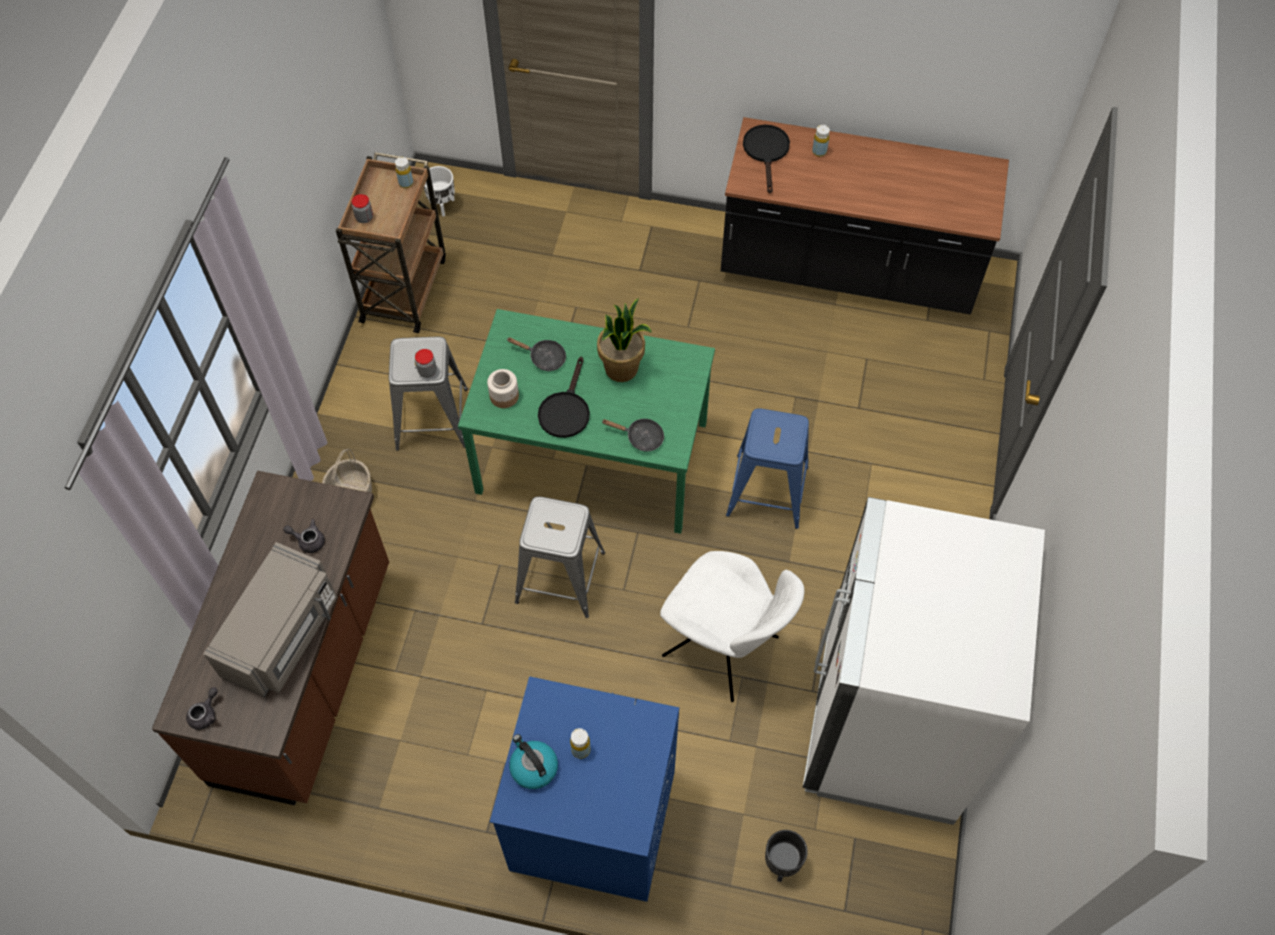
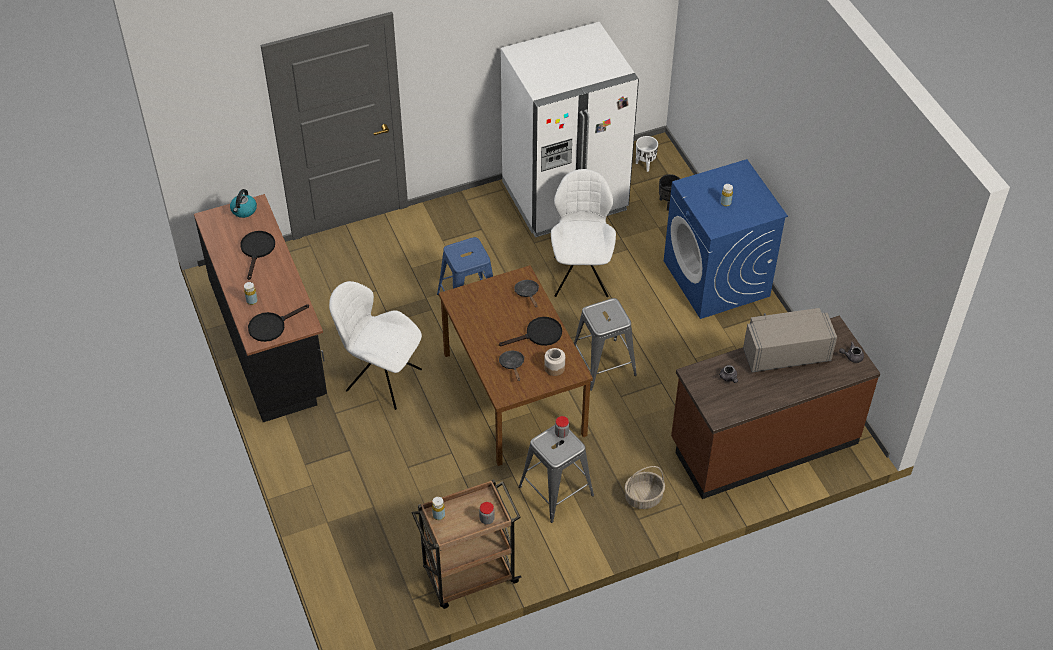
camera: 125 degrees left, 10 degrees down
(442, 206) = (377, 602): white planter -> white planter (645, 164)
(533, 767) = (750, 214): kettle -> kettle (244, 210)
(590, 458) = (515, 394): green dining table -> brown dining table
(622, 369) = (489, 325): potted plant -> none
(715, 344) = (381, 379): none -> white chair
(900, 189) = (257, 250): none -> black frying pan

